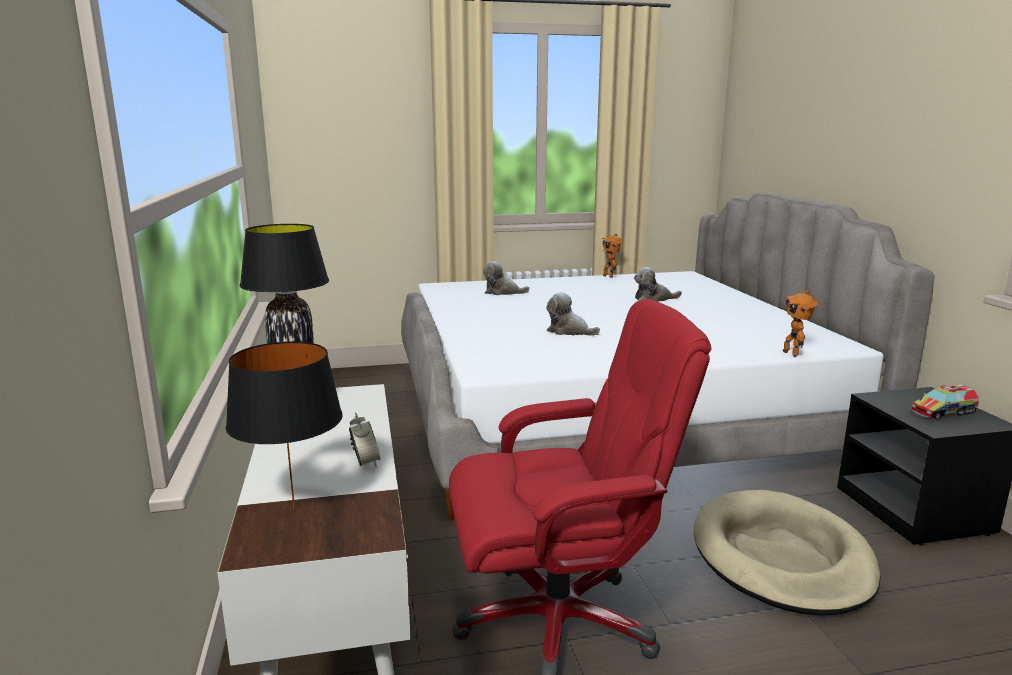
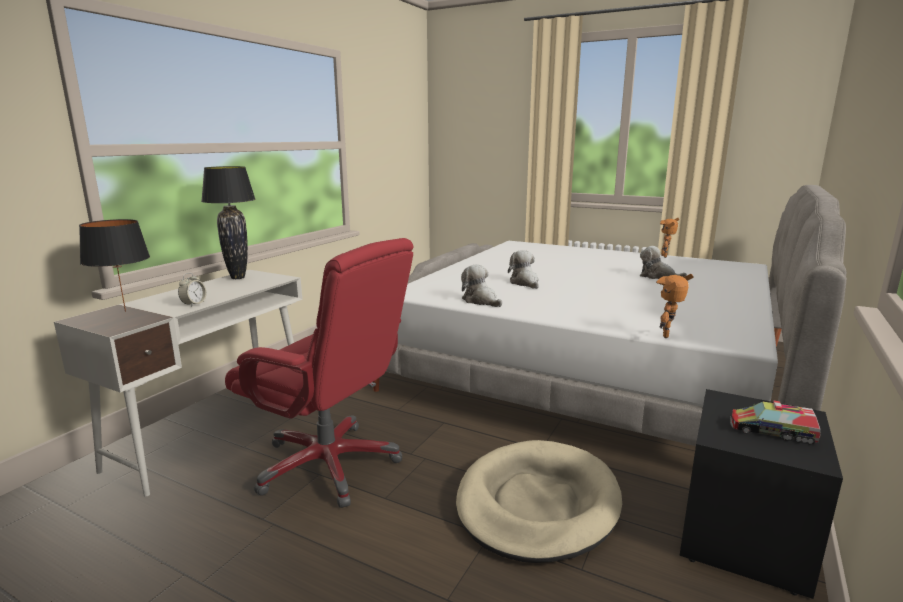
camera: 40 degrees right, 0 degrees up
(502, 292) = (547, 253): plush toy -> plush toy (481, 301)

